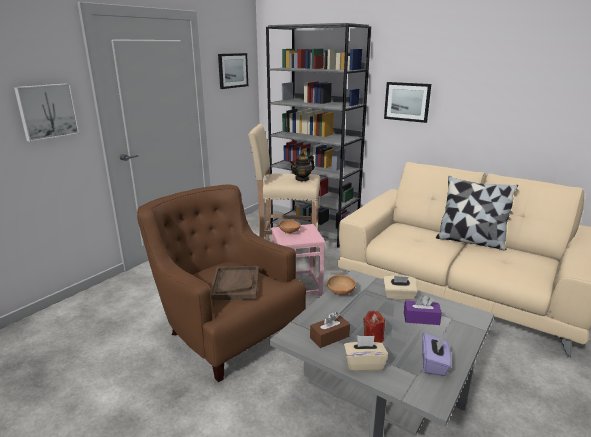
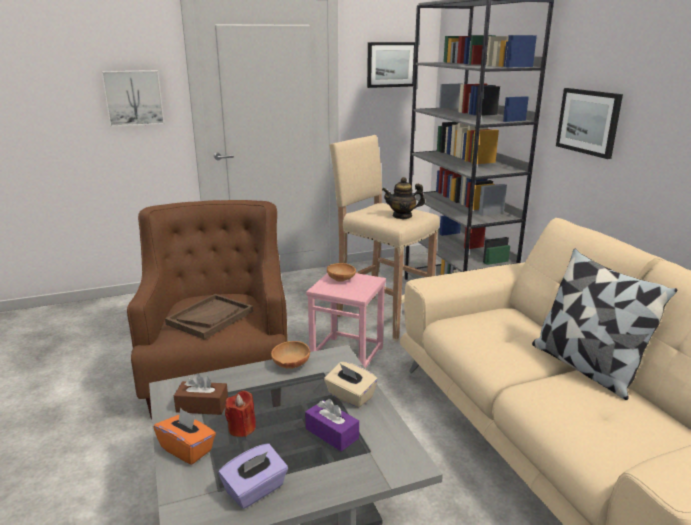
camera: 35 degrees right, 0 degrees up
(364, 364) = (187, 449): beige tissue box -> orange tissue box

